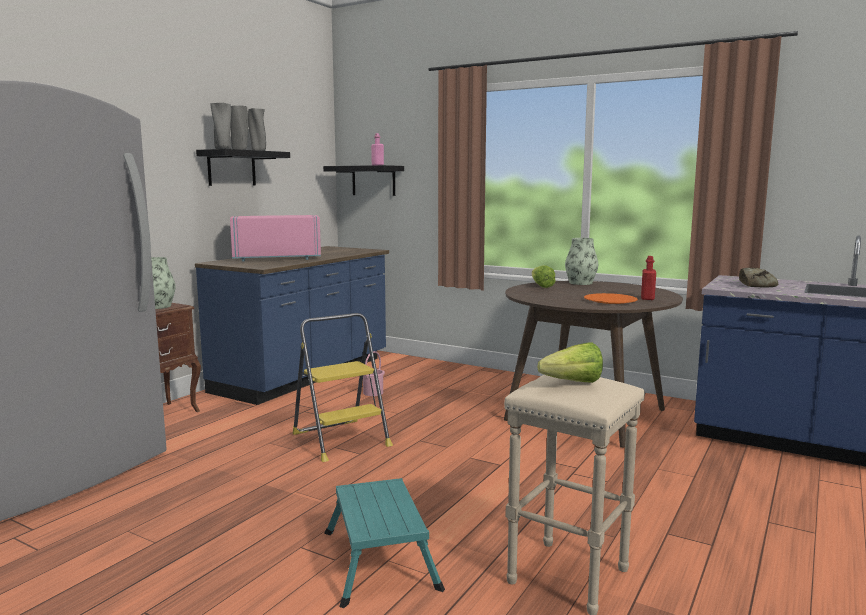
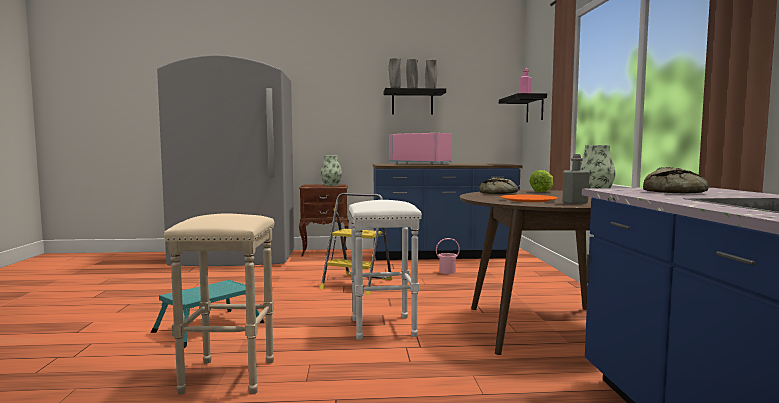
camera: 55 degrees right, 5 degrees down
(507, 468) = (381, 327): none -> white stool
(538, 295) = (499, 193): none -> bread
(567, 383) = (212, 213): lettuce -> none
(647, 298) = (575, 203): red bottle -> grey bottle

